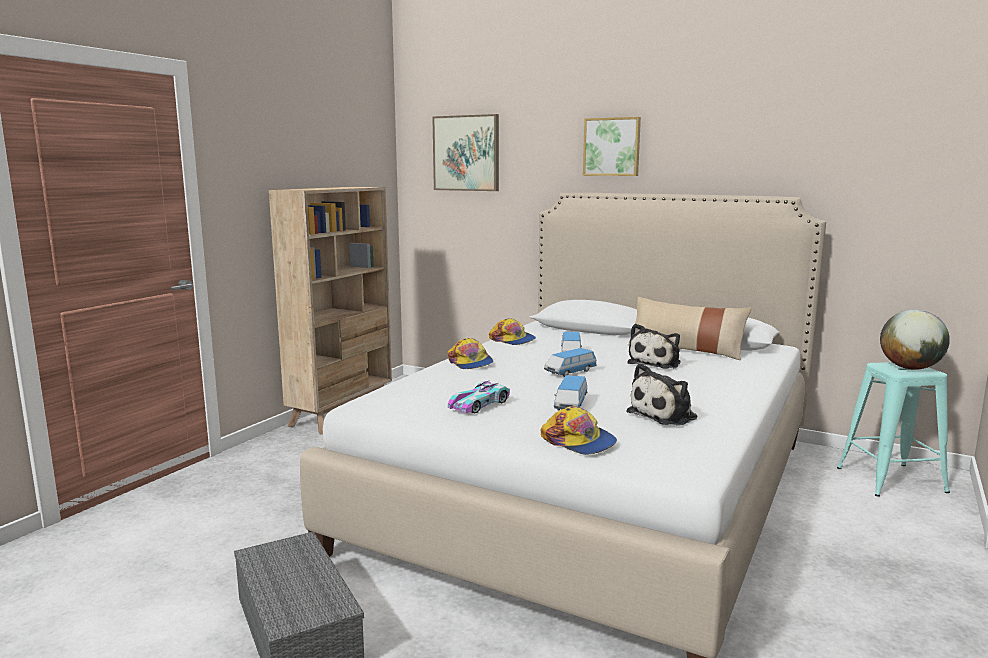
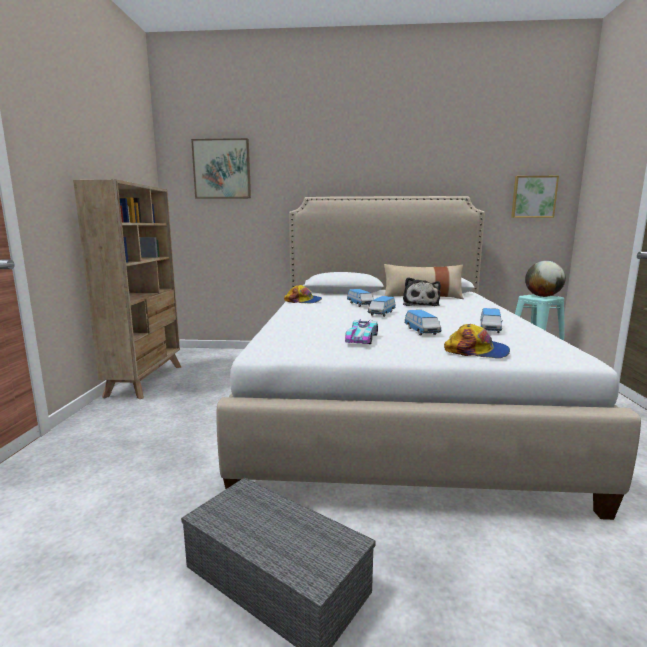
camera: 25 degrees left, 0 degrees up
(470, 363) = (300, 315): cap -> none
(612, 147) = (339, 164): picture -> picture (533, 197)
(665, 415) = (490, 329): plush toy -> toy car

